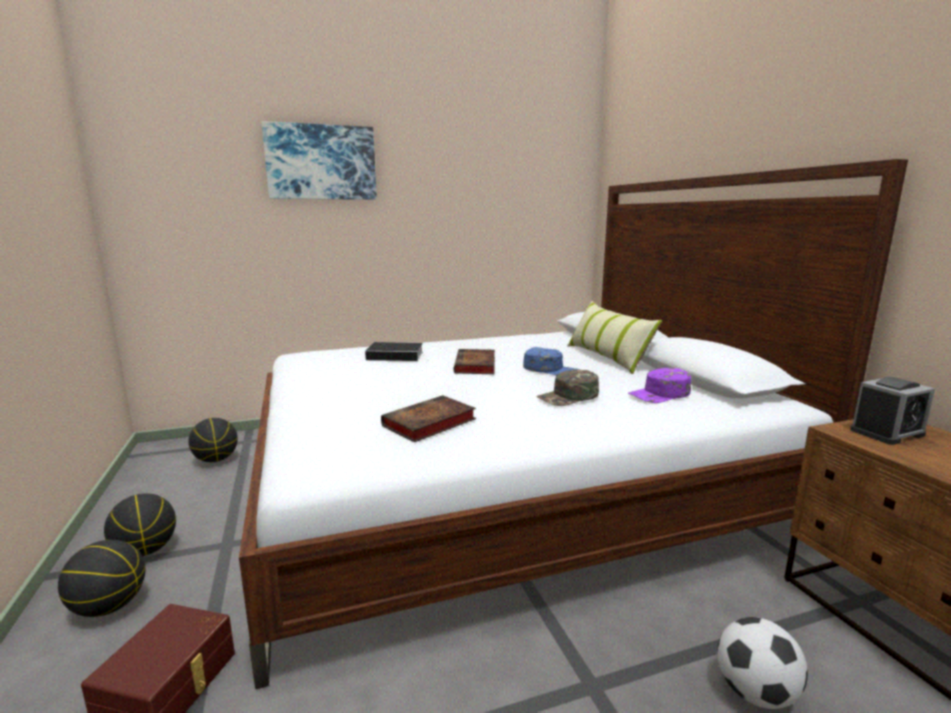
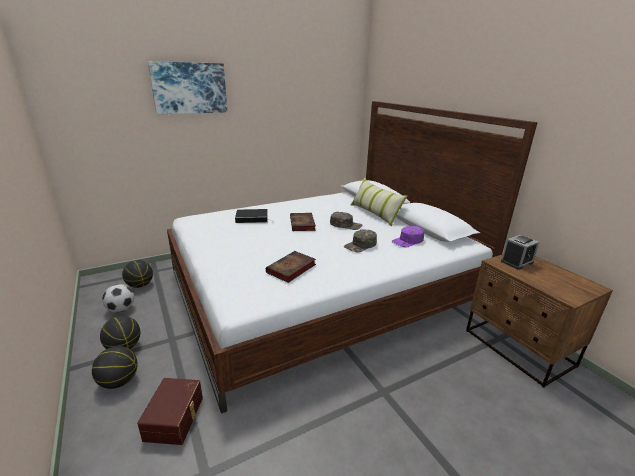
camera: 10 degrees left, 10 degrees up
(551, 369) = (346, 225): blue cap -> green cap
(755, 693) = (454, 386): football -> football (121, 309)

